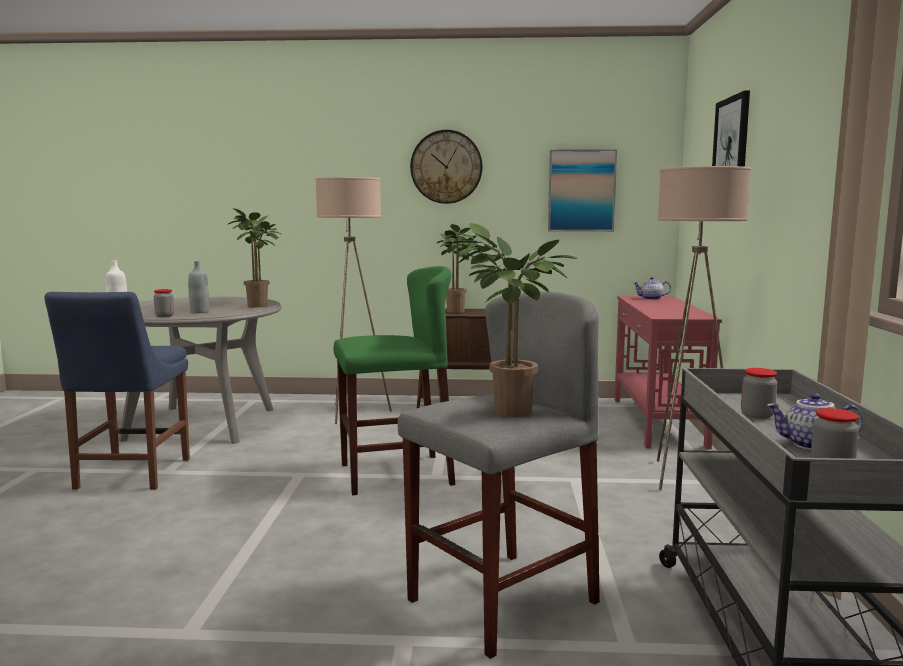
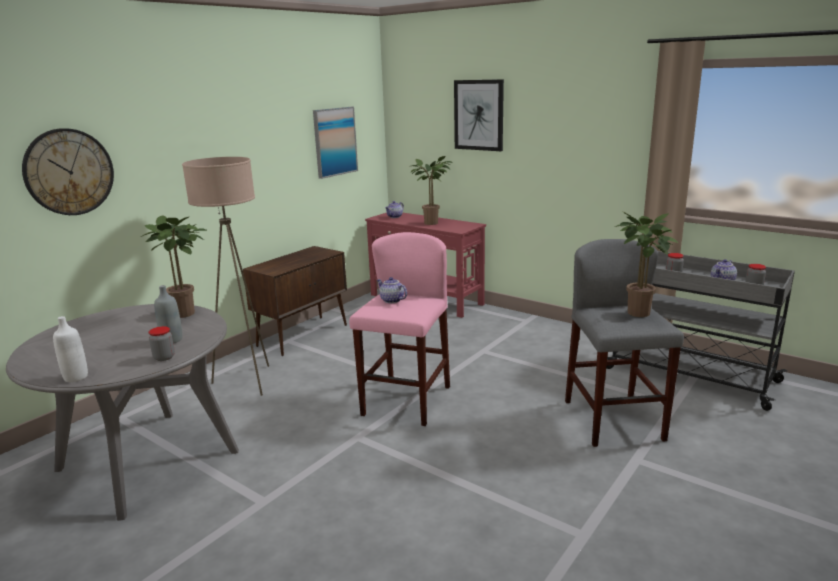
camera: 55 degrees left, 10 degrees up
(130, 475) = (245, 525): blue chair -> none
(384, 337) = (391, 300): none -> teapot
(395, 474) = (406, 401): green stool -> pink stool
(446, 167) = (243, 133): wall clock -> wall clock (69, 172)
(458, 311) = (287, 262): potted plant -> potted plant (433, 223)
(685, 477) = (513, 324): beige floor lamp -> none

